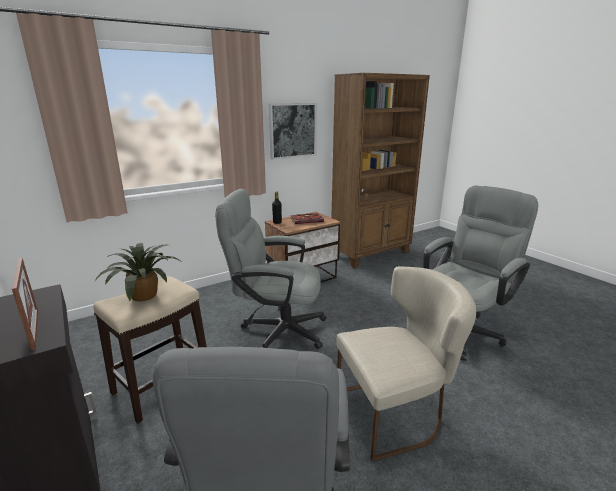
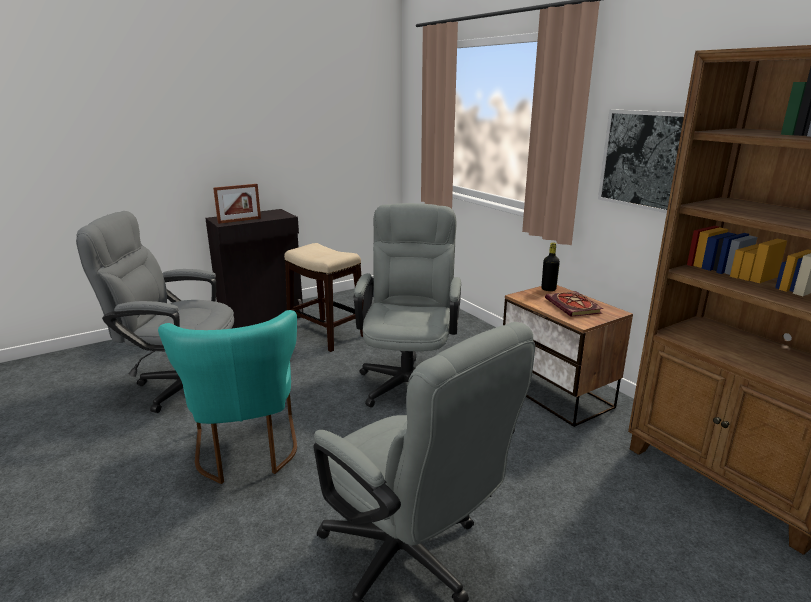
camera: 90 degrees right, 0 degrees up
(145, 296) = (320, 252): potted plant -> none
(396, 412) = (247, 452): beige chair -> turquoise chair

